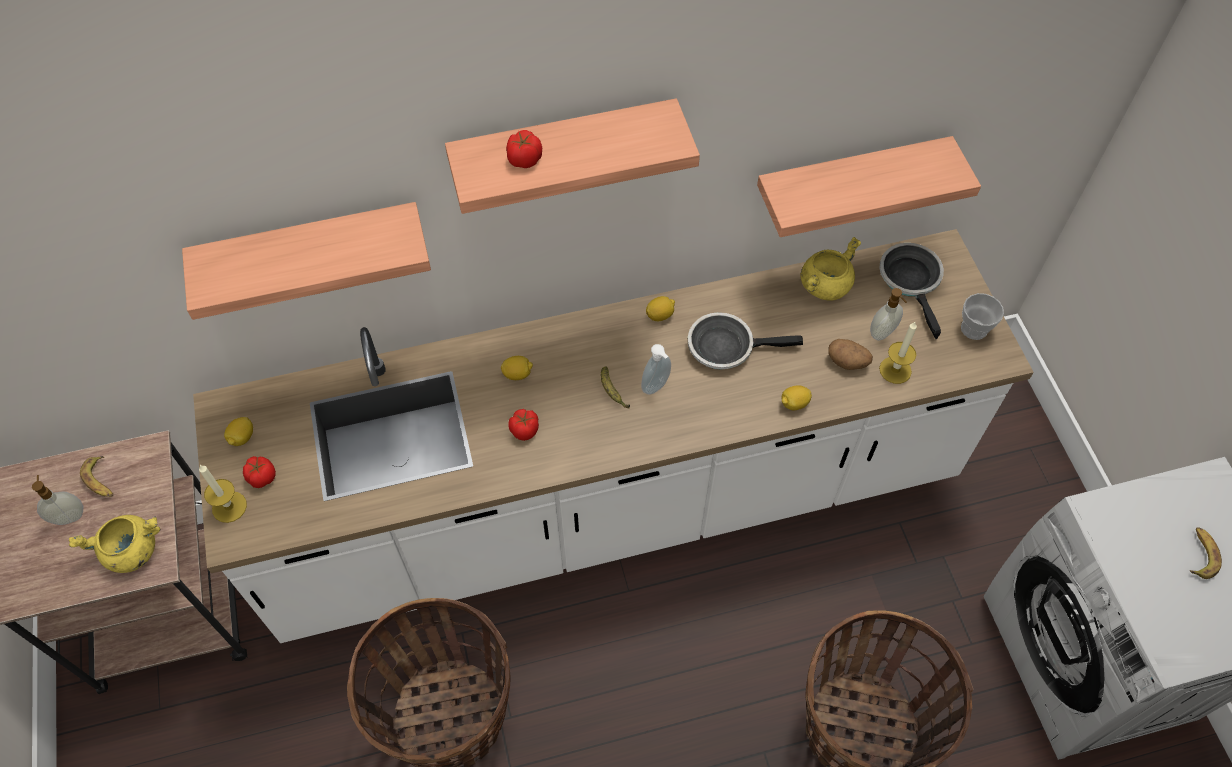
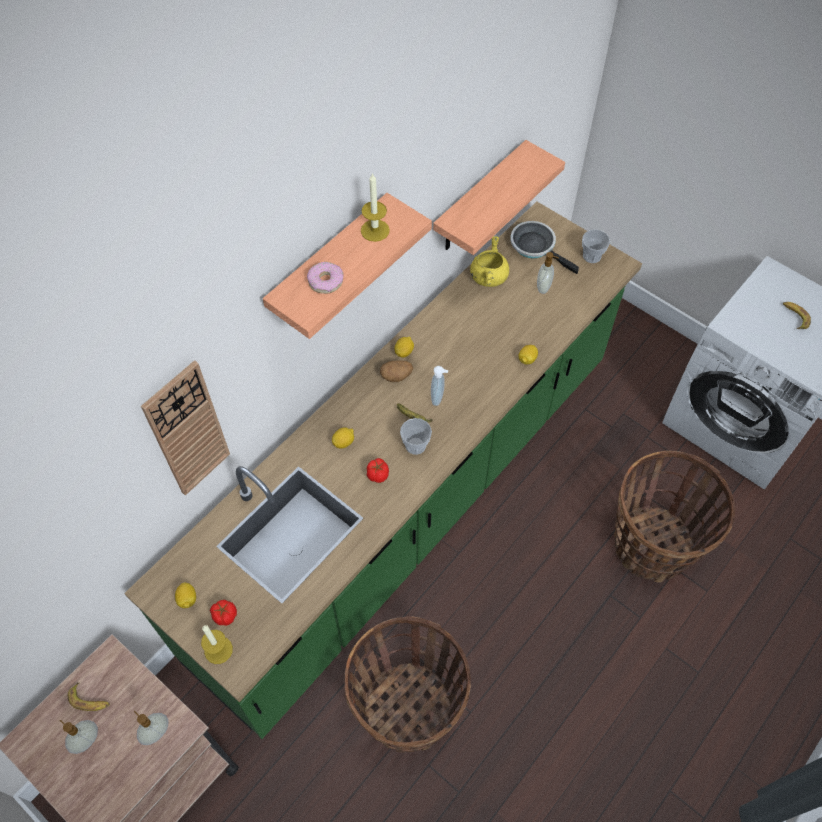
camera: 35 degrees left, 0 degrees up
(130, 552) = (156, 732): yellow cooking pot -> soap dispenser
(310, 251) = (187, 430): shelf -> wall clock
(524, 160) = (325, 281): tomato -> donut
(590, 423) = (415, 445): none -> cup
(616, 506) = (410, 505): white counter -> green counter
(726, 346) = (460, 348): frying pan -> none
(847, 362) = (537, 316): potato -> potato (396, 376)
(895, 370) = (568, 305): candle -> candle (375, 230)

